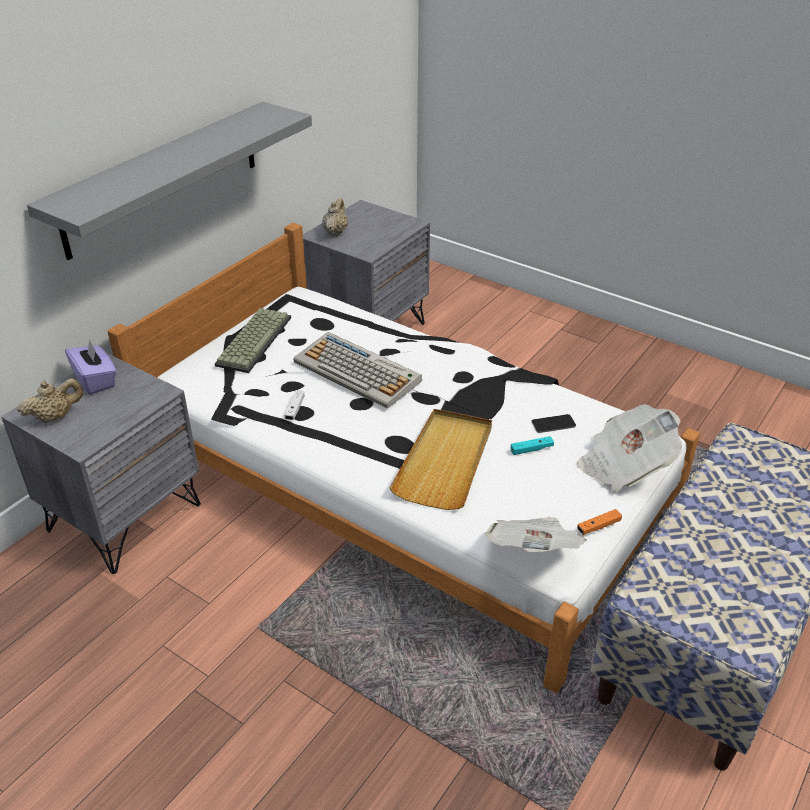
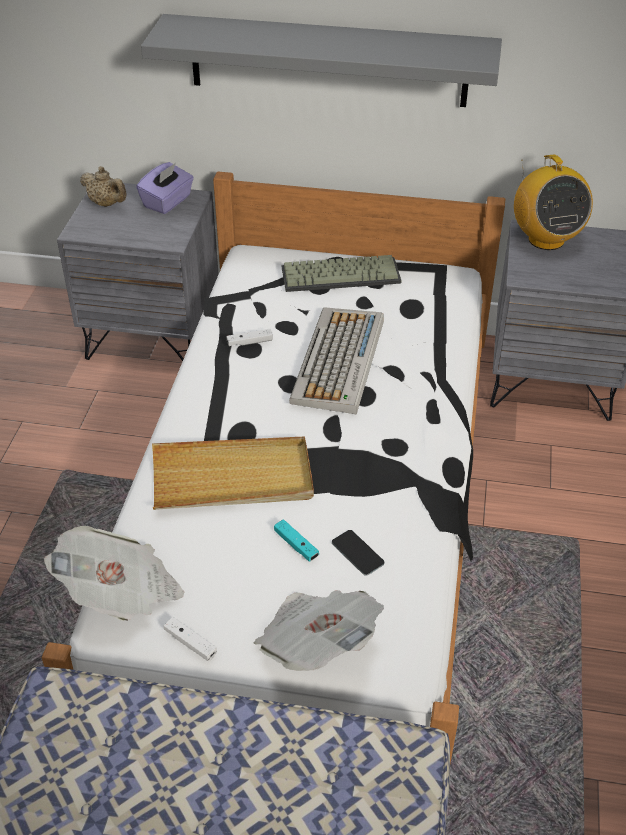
camera: 65 degrees right, 5 degrees up
(335, 232) = (545, 239): beige teapot -> radio
(598, 526) = (190, 643): orange game controller -> white game controller

